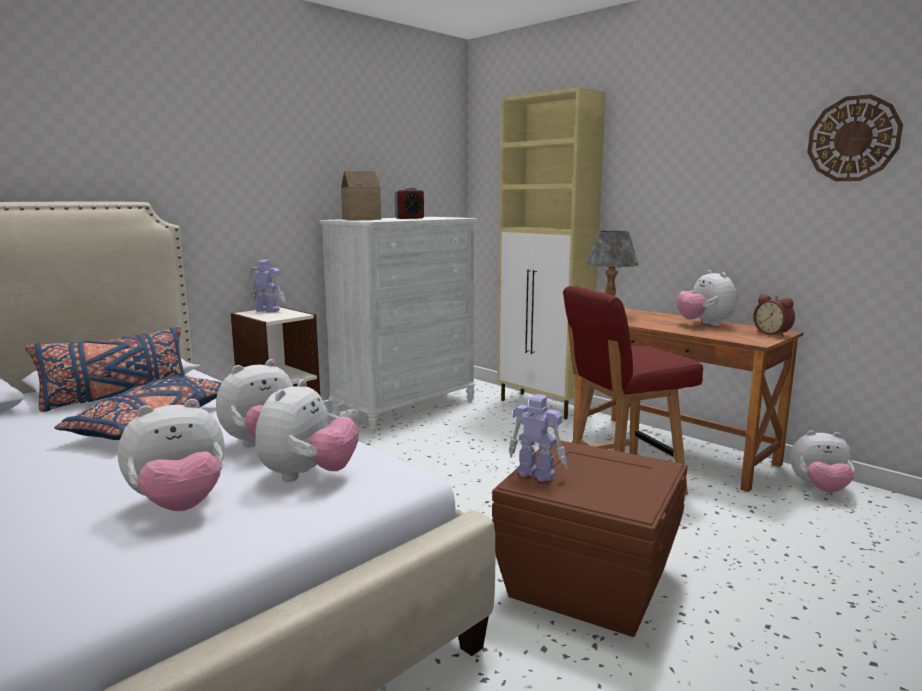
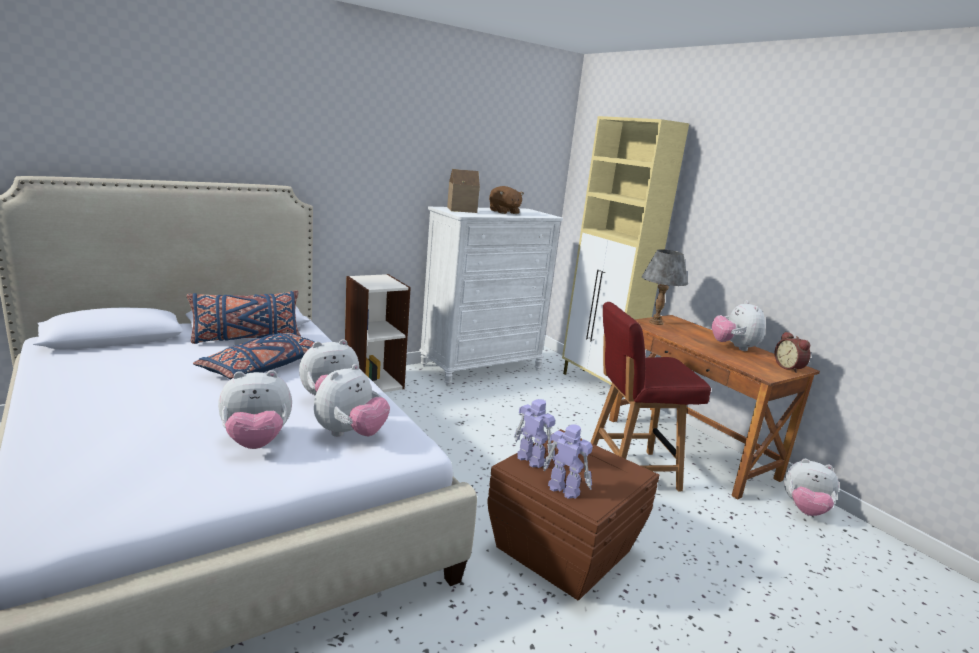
camera: 10 degrees right, 5 degrees up
(267, 310) = (375, 277): toy robot -> toy robot (563, 489)
(409, 218) = (504, 212): alarm clock -> brown plush toy
(853, 139) = (894, 207): wall clock -> none

